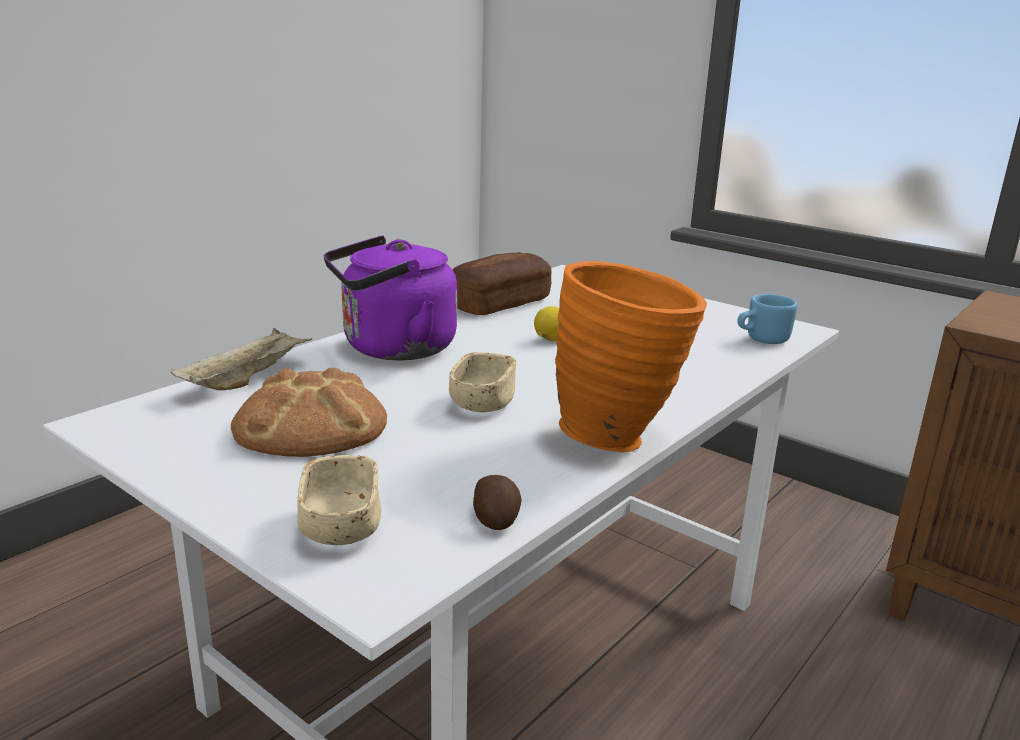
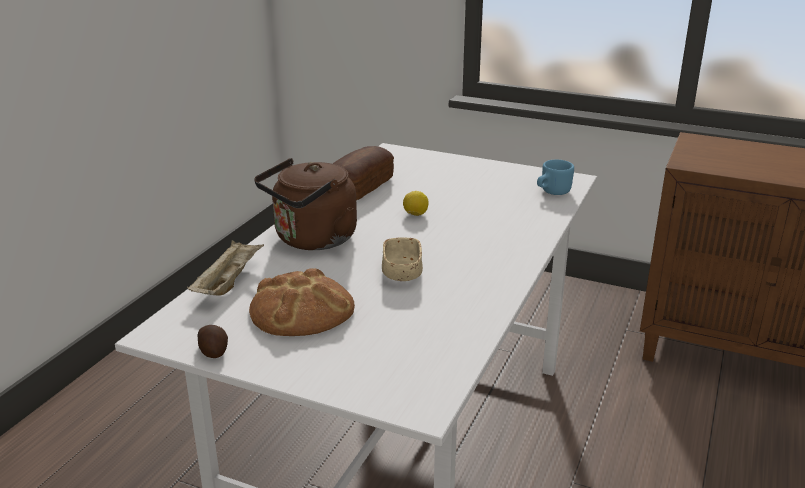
camera: 15 degrees left, 5 degrees up
(341, 527) = (374, 375): beige bowl -> none
(393, 349) = (312, 240): purple kettle -> brown kettle
(496, 518) = (460, 351): potato -> potato (213, 350)
(621, 438) = (502, 284): orange vase -> none

